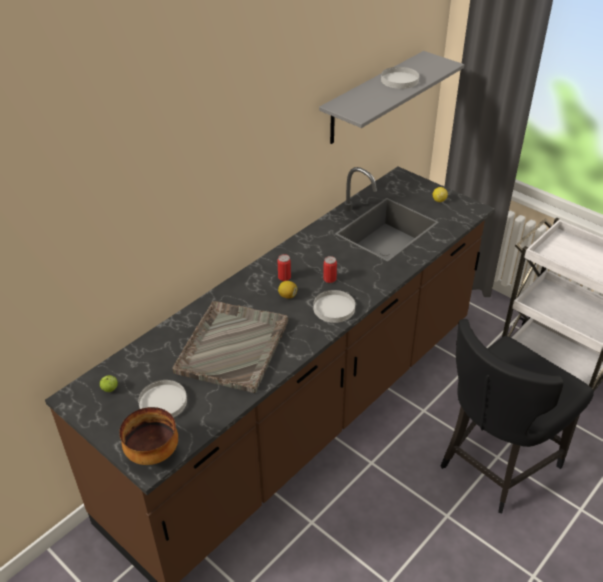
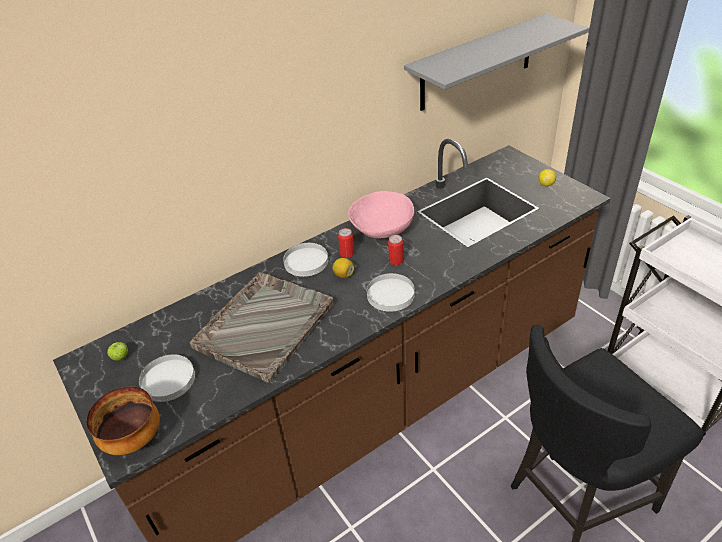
camera: 15 degrees right, 0 degrees up
(308, 250) = (382, 227): none -> pink bowl
(399, 80) = (506, 41): white plate -> white plate (306, 261)

